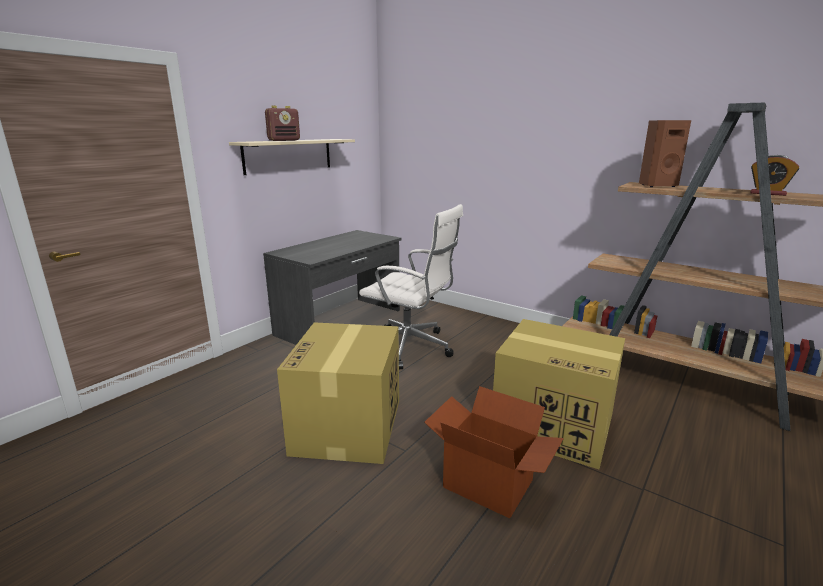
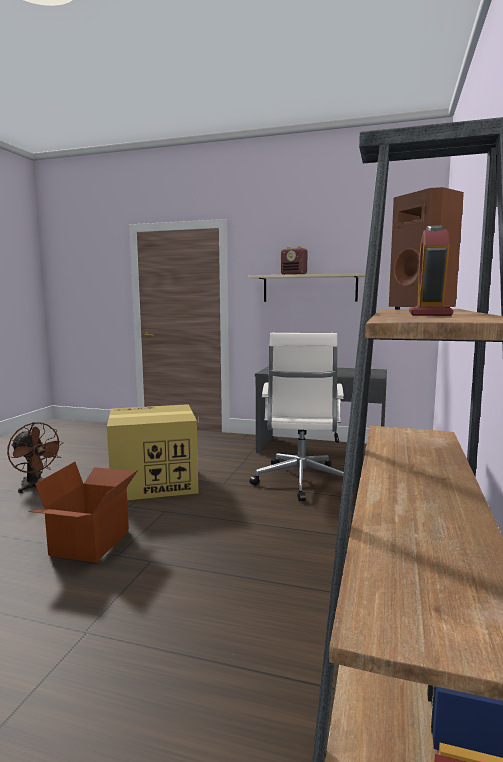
camera: 70 degrees right, 10 degrees down
(268, 545) = (35, 487): none -> brown fan
(554, 425) = (192, 570): cardboard box -> none

